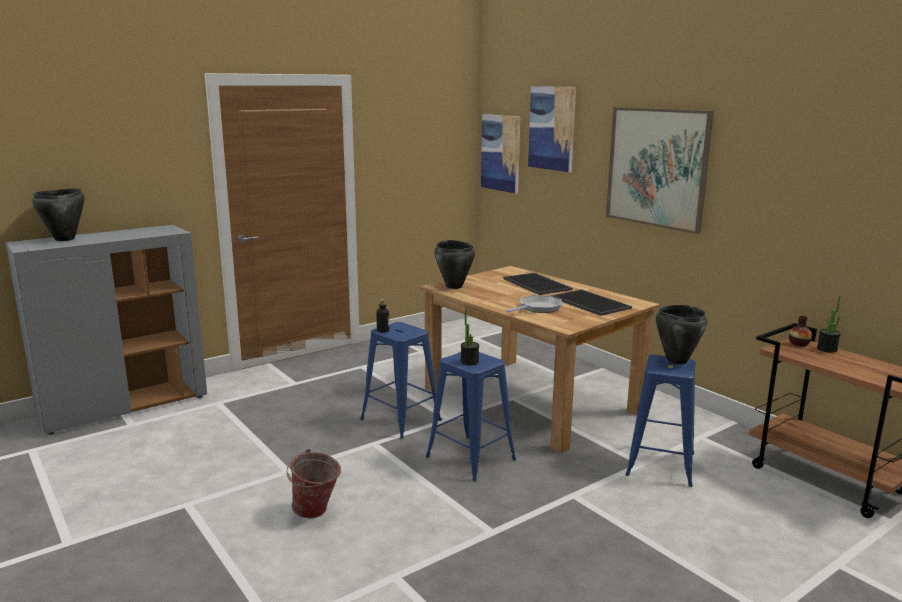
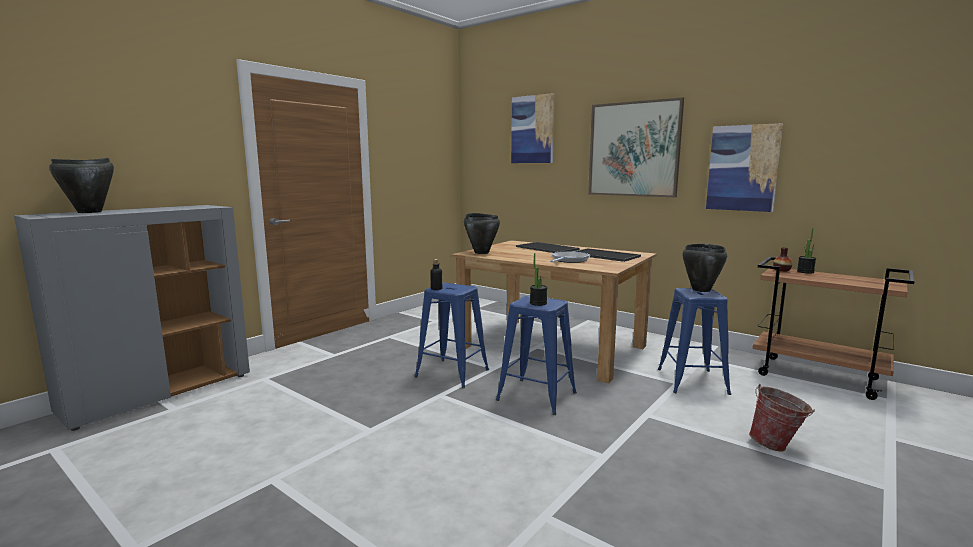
camera: 15 degrees left, 5 degrees down
(315, 513) = (422, 466): bucket -> bucket (777, 446)
(501, 153) = (483, 155): picture -> picture (743, 168)

